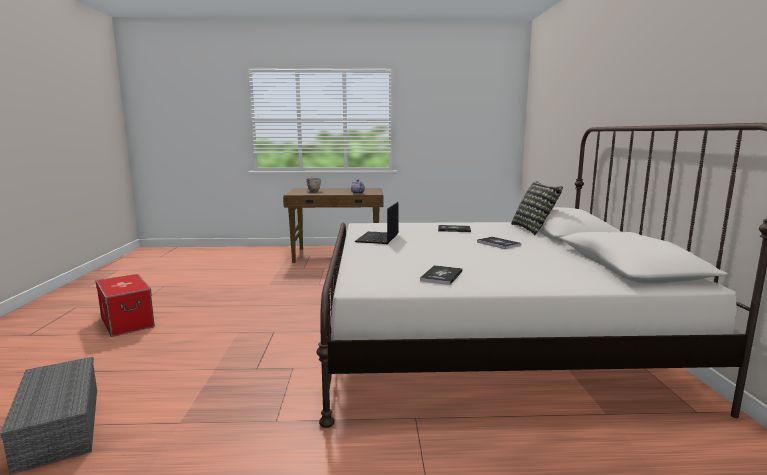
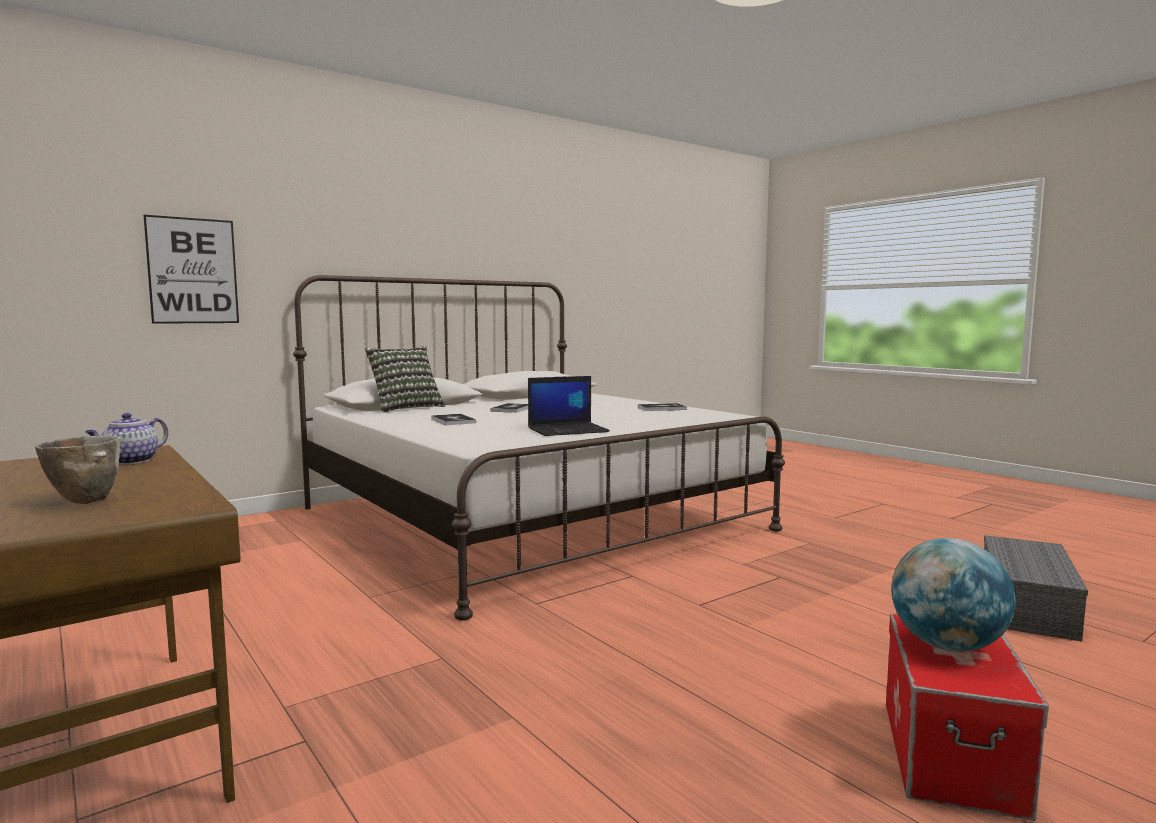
camera: 125 degrees left, 5 degrees down
(126, 284) = (947, 645): none -> globe
(566, 127) = (192, 271): none -> picture

